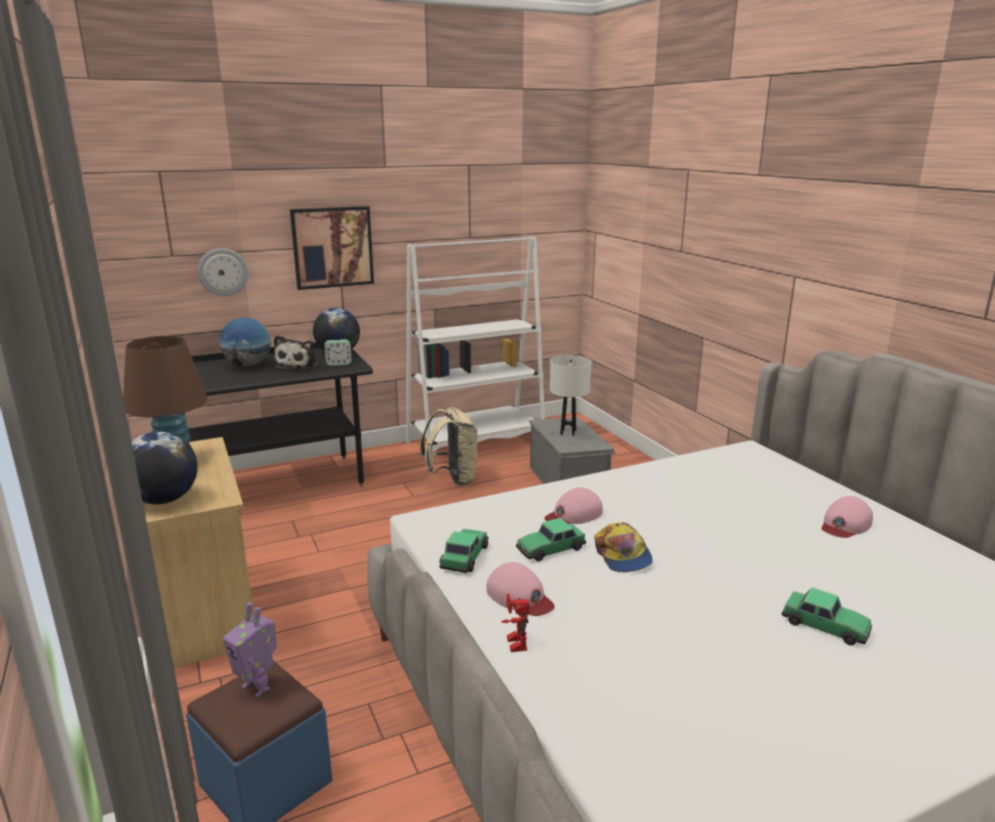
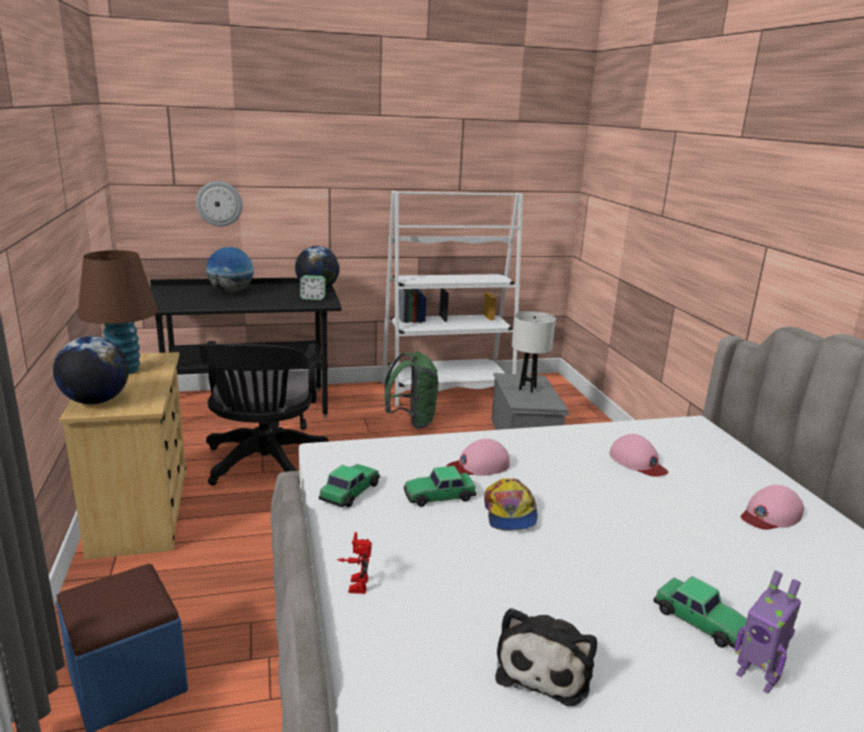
camera: 10 degrees right, 0 degrees up
(257, 686) = (124, 587): toy robot -> toy robot (757, 677)
(298, 365) = (276, 296): plush toy -> plush toy (545, 667)
(317, 544) = (263, 465): none -> black office chair
(332, 247) = (323, 189): picture -> none
(452, 479) = (412, 421): beige backpack -> green backpack
(519, 596) = (385, 538): pink cap -> pink cap (637, 462)

